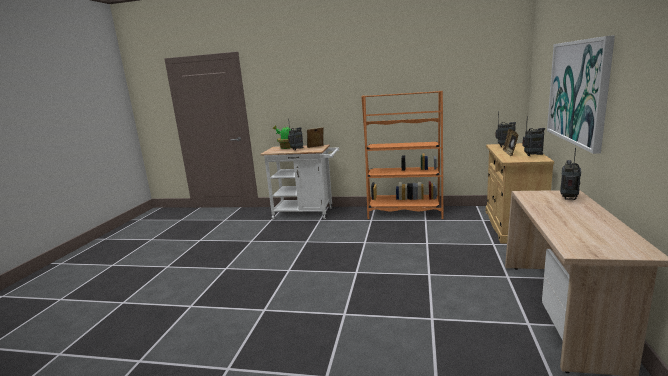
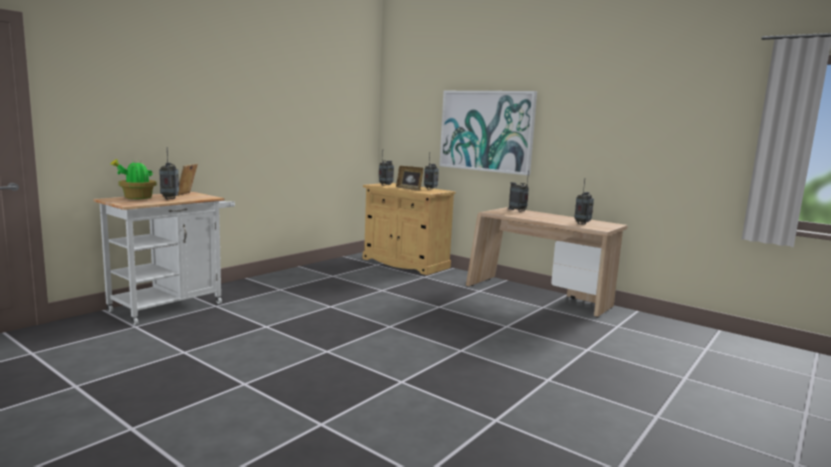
camera: 65 degrees left, 5 degrees down
(404, 212) = (295, 275): orange bookcase -> none
(580, 236) = (582, 224): none -> radio

